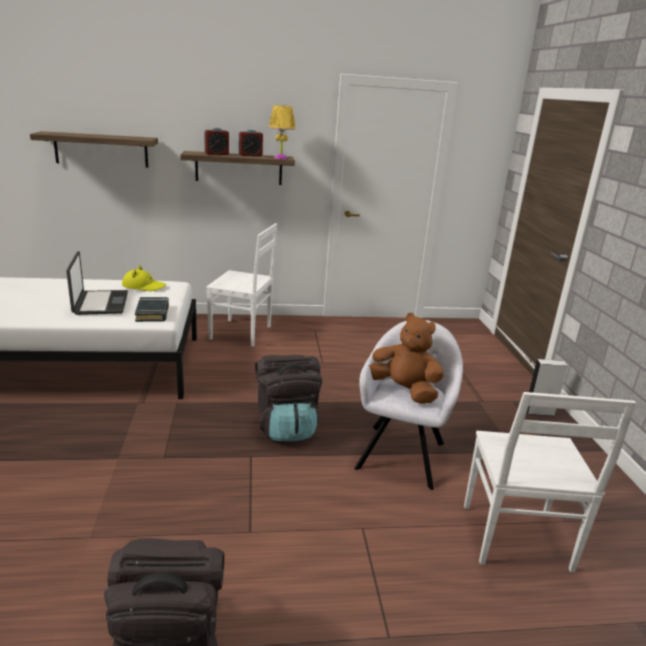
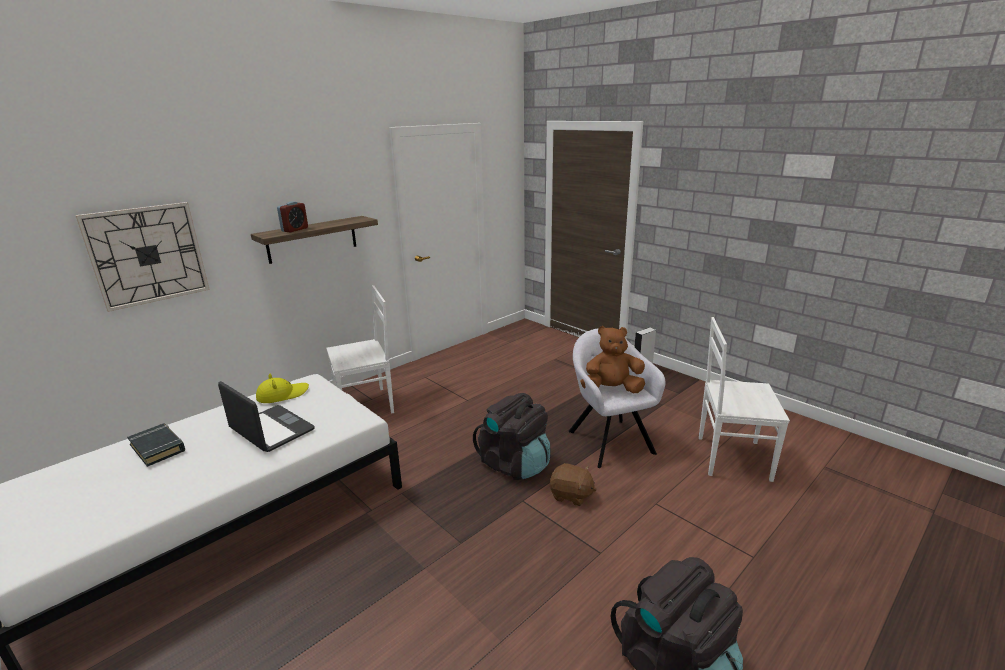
camera: 35 degrees left, 0 degrees up
(101, 150) = (147, 255): shelf -> wall clock
(153, 313) = (341, 415): black book -> black book (158, 448)
(250, 155) = (328, 223): alarm clock -> none
(281, 158) = (359, 219): yellow table lamp -> none
(295, 475) = (571, 495): none -> brown plush toy
(516, 539) = (730, 458): white chair -> white chair turned 135 degrees clockwise

